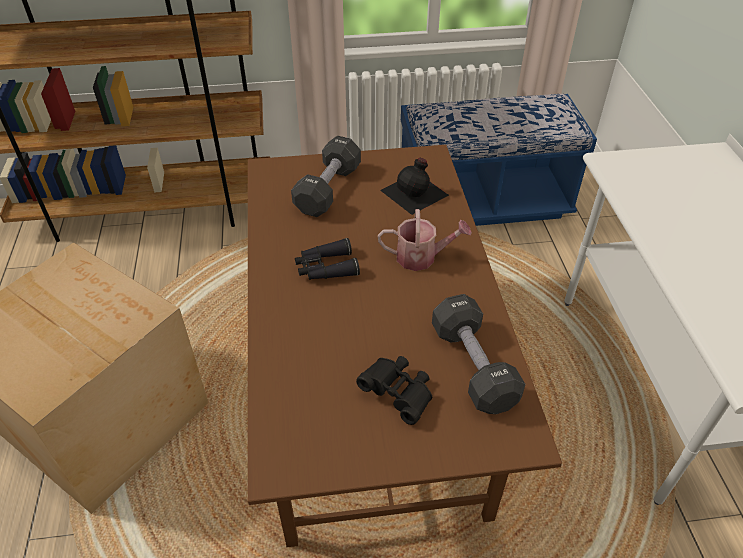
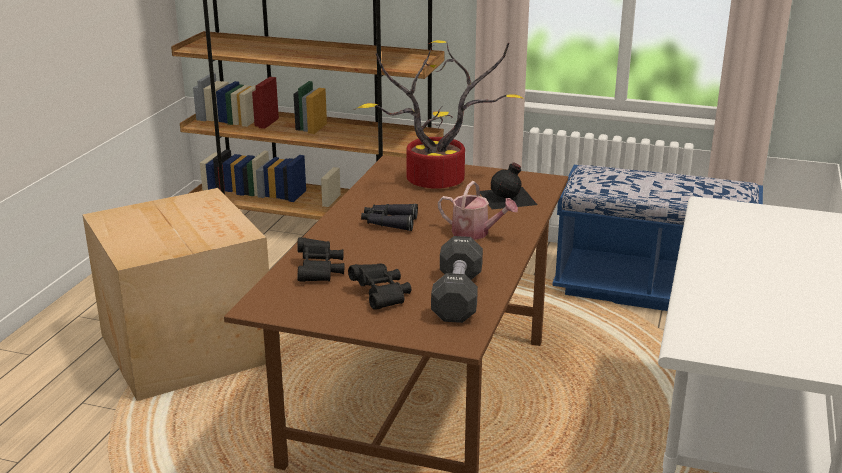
camera: 25 degrees right, 20 degrees down
(306, 376) = (319, 271): none -> black binoculars
(328, 189) = (433, 182): black dumbbell -> potted plant

